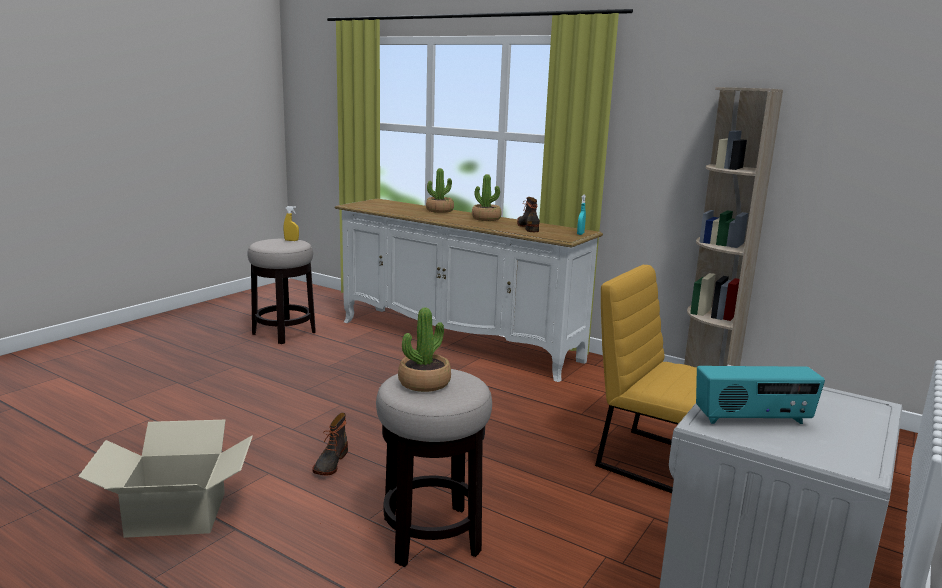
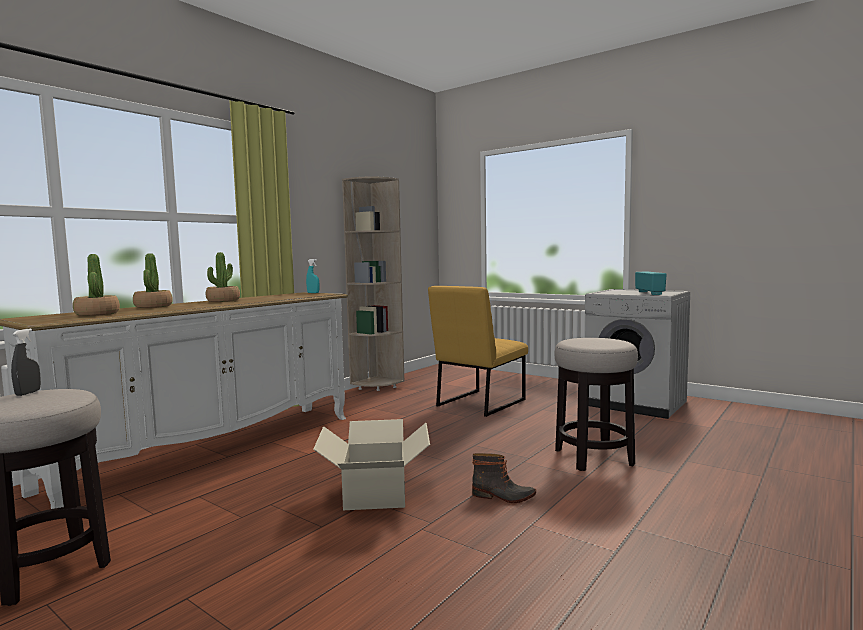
camera: 85 degrees left, 10 degrees down
(176, 513) = (630, 565): cardboard box -> cardboard box (374, 493)
(291, 240) = (28, 393): yellow spray bottle -> grey spray bottle
(424, 383) = (597, 341): potted plant -> potted plant (97, 314)
(529, 227) = (278, 296): boot -> none

